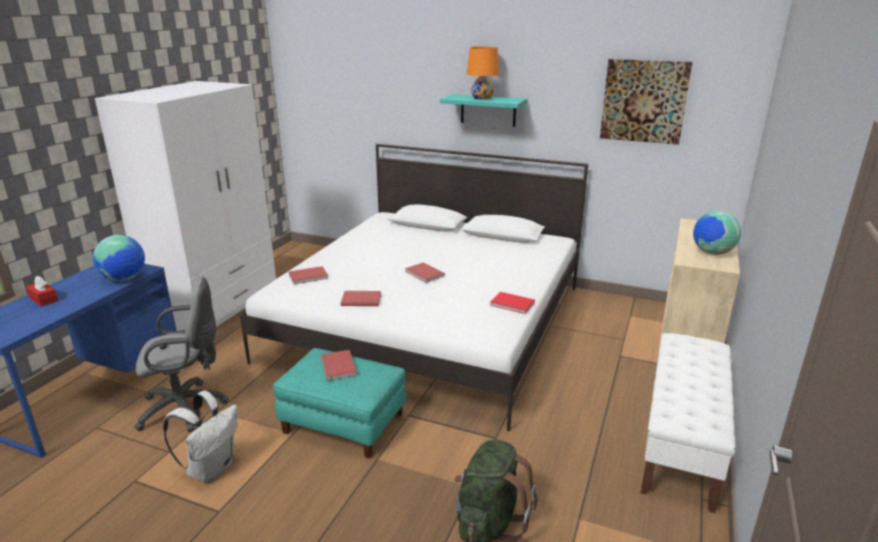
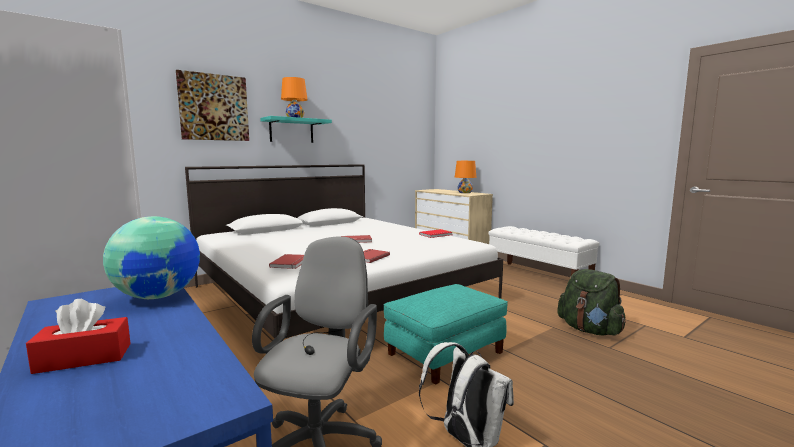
camera: 60 degrees left, 15 degrees down
(337, 367) = (443, 293): red book -> none
(644, 101) = (385, 122): picture -> picture (214, 107)
(712, 253) = (465, 192): globe -> orange table lamp

